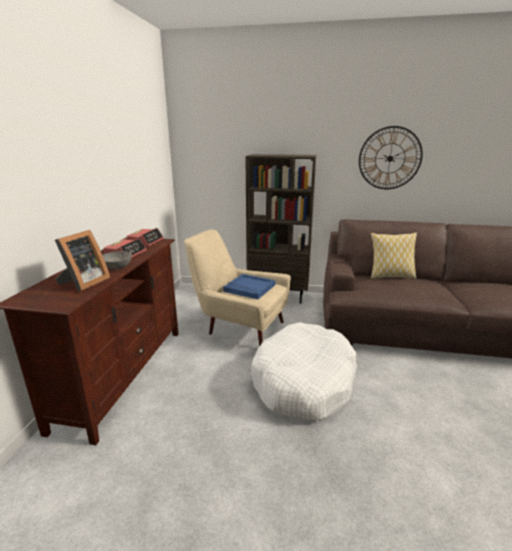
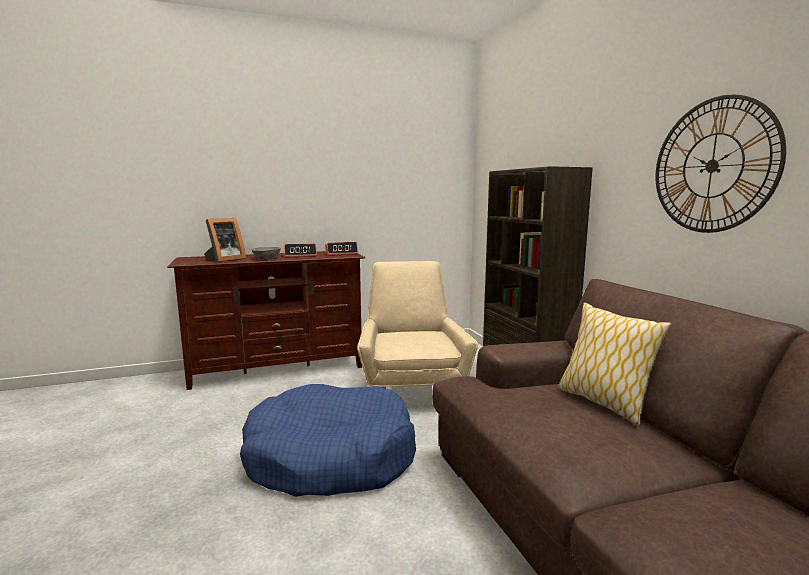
camera: 60 degrees right, 10 degrees down
(83, 283) = (224, 259): picture frame -> picture frame turned 45 degrees counterclockwise
(249, 288) = (415, 337): blue tray -> none
(304, 382) = (330, 457): white dog bed -> blue dog bed

